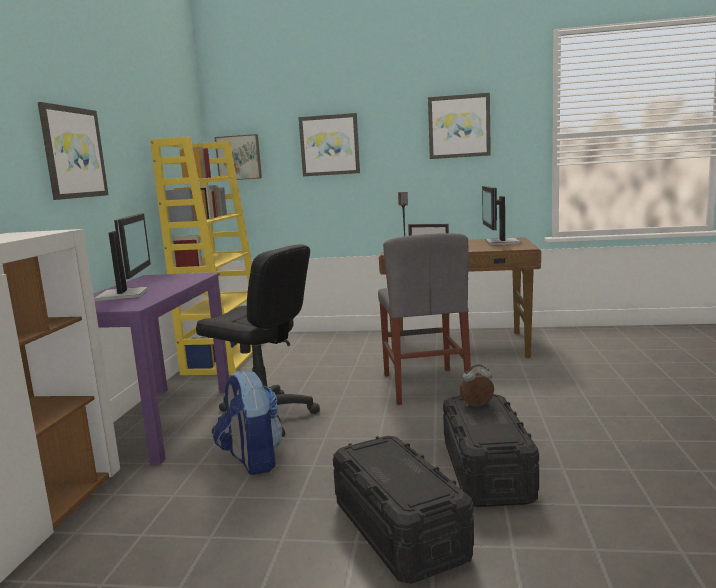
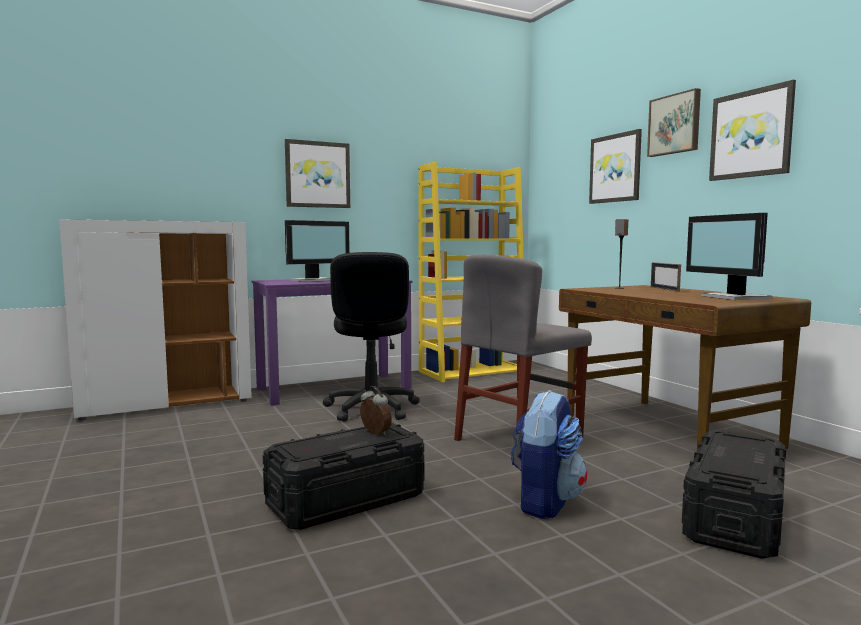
camera: 55 degrees right, 5 degrees down
(239, 157) = (548, 185): picture -> picture (675, 124)
(251, 460) = (295, 423): backpack -> backpack (545, 502)
(399, 530) = (216, 488): black storage box -> black storage box (734, 518)
(500, 242) = (734, 297): monitor -> monitor turned 75 degrees counterclockwise

